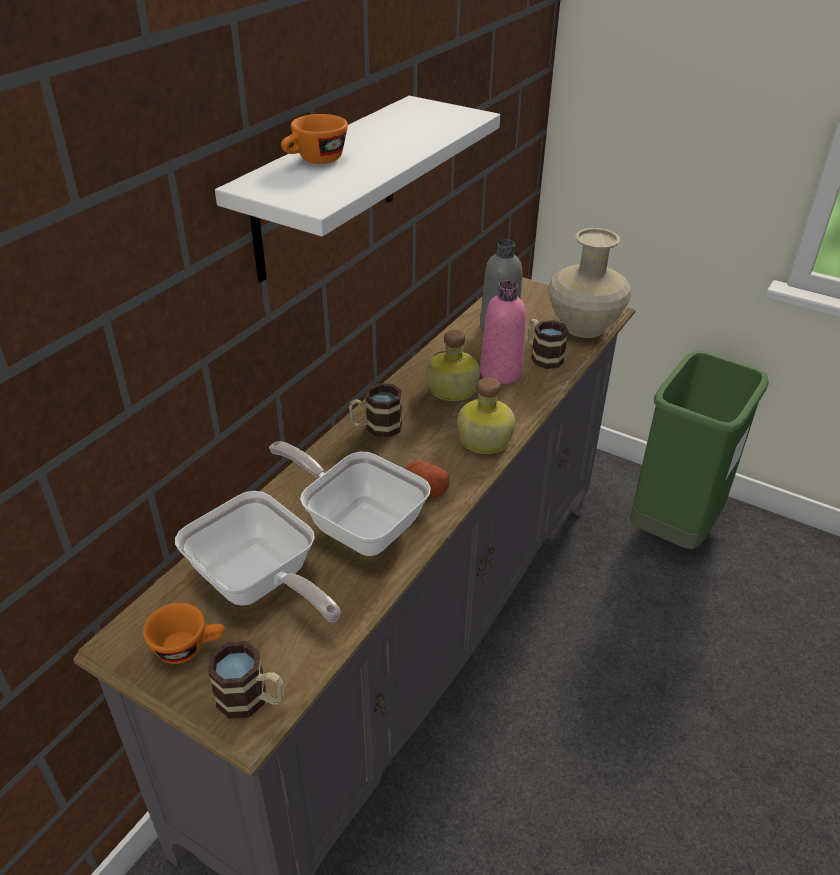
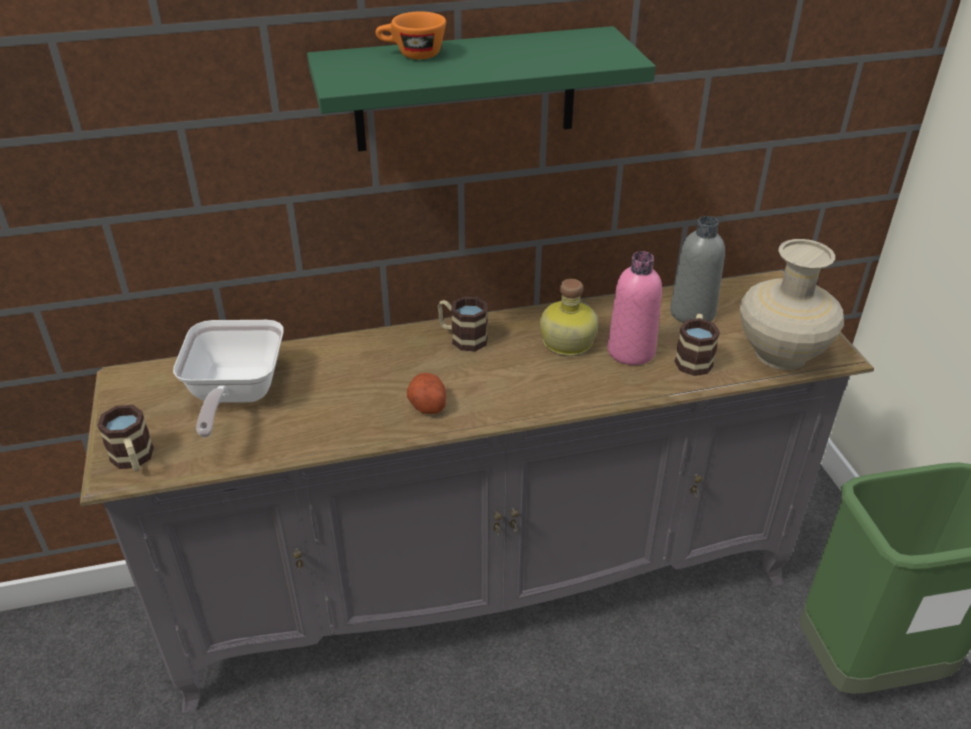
camera: 45 degrees right, 0 degrees up
(189, 647) = (149, 405): orange cup -> none
(326, 188) = (465, 90): white shelf -> green shelf
(357, 524) = (347, 397): frying pan -> none
(483, 440) = (529, 395): bottle -> none

